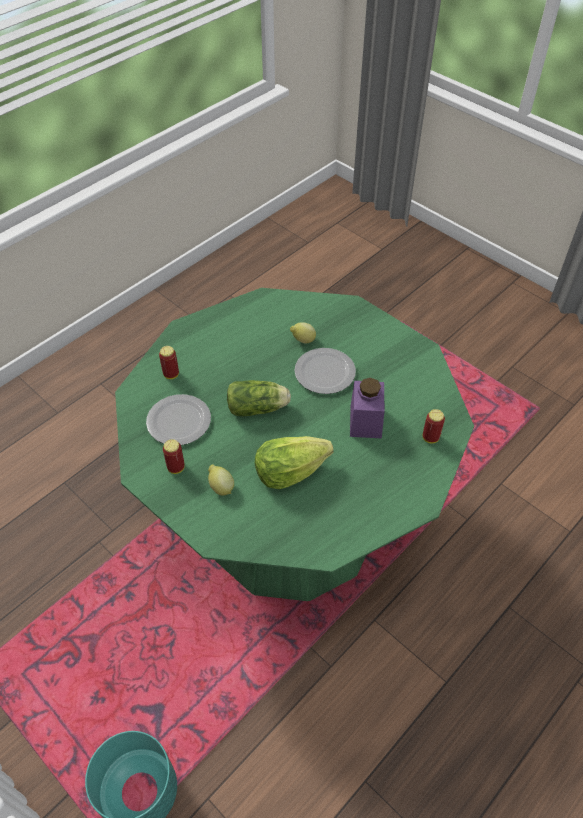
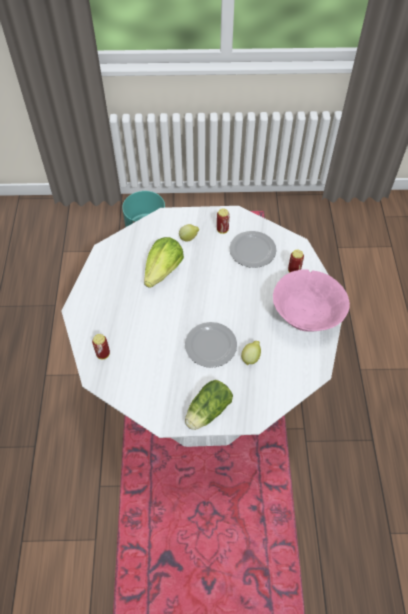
camera: 135 degrees right, 5 degrees up
(219, 334) = (305, 317): none -> pink bowl
(259, 408) = (221, 291): lettuce -> lettuce (206, 412)
(291, 523) = (203, 386): green dining table -> white dining table
(365, 421) = (152, 333): purple jar -> none

